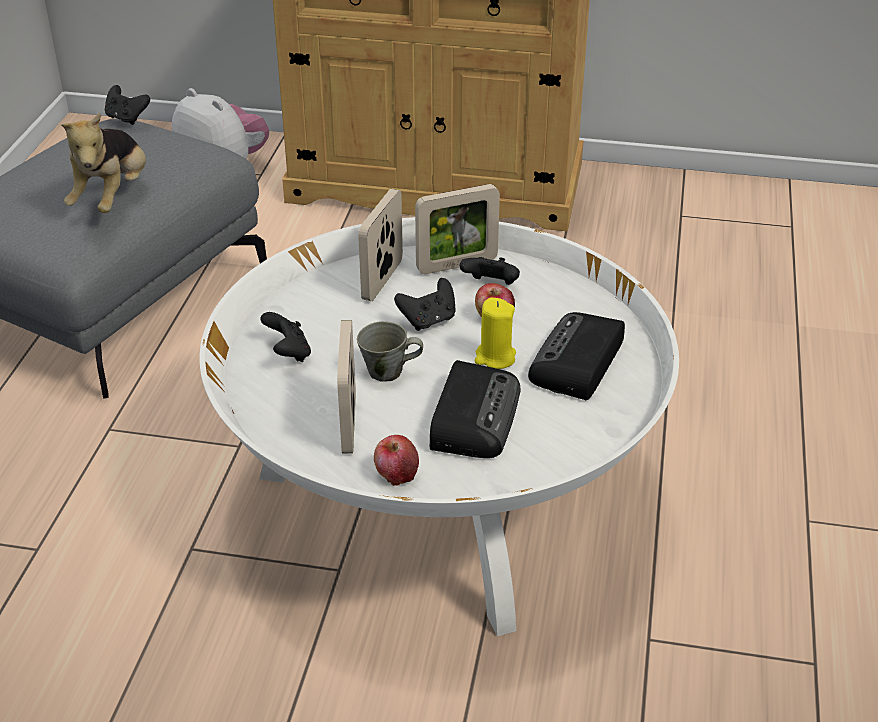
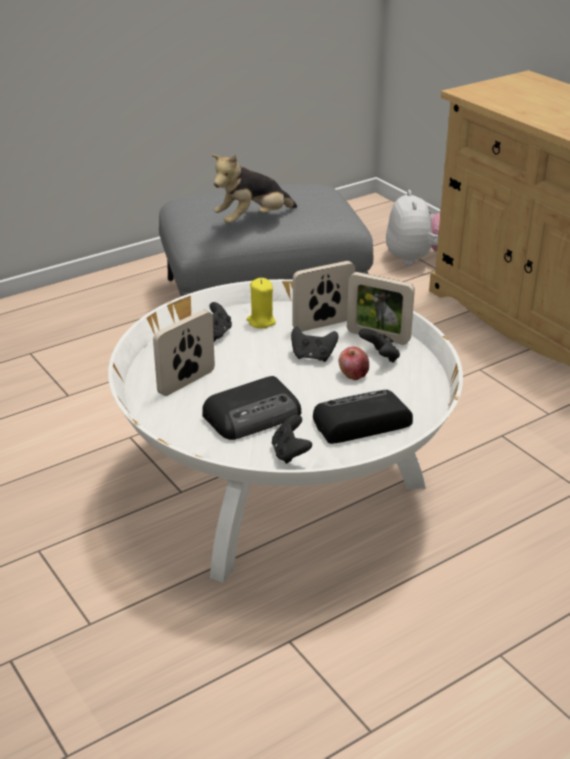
camera: 45 degrees right, 5 degrees down
(127, 118) = (325, 186): black game controller -> black game controller (290, 453)
(388, 372) = (247, 369): grey mug -> none
(396, 474) = (169, 418): apple -> none
(495, 357) = (317, 394): yellow candle -> yellow candle (261, 322)

